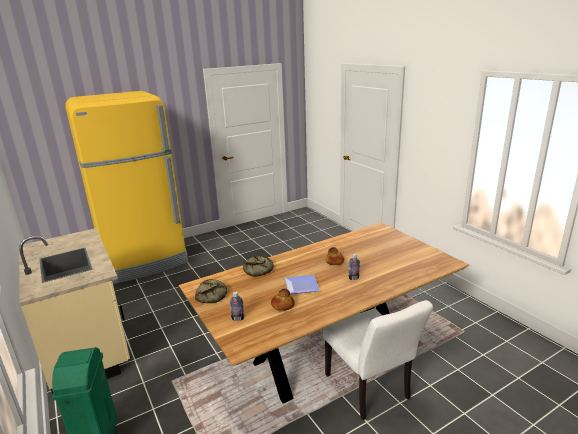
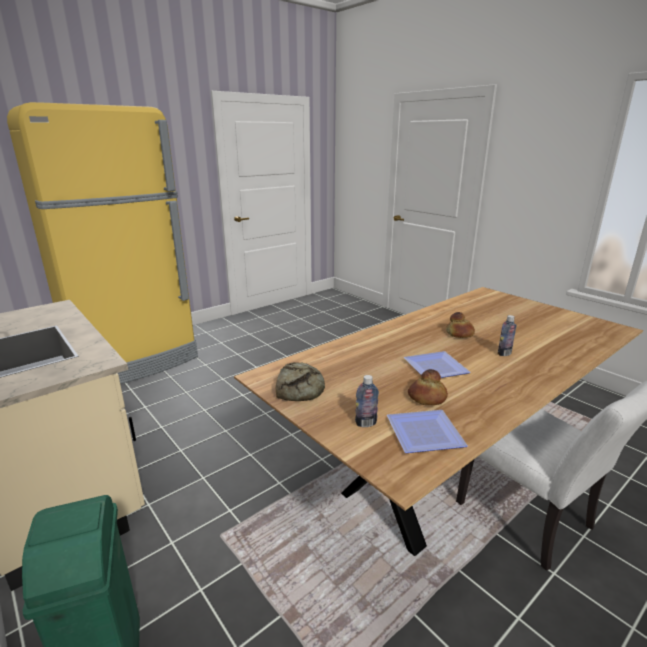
camera: 10 degrees left, 0 degrees up
(259, 270) = (354, 349): bread -> none
(268, 327) = (427, 435): none -> plate

